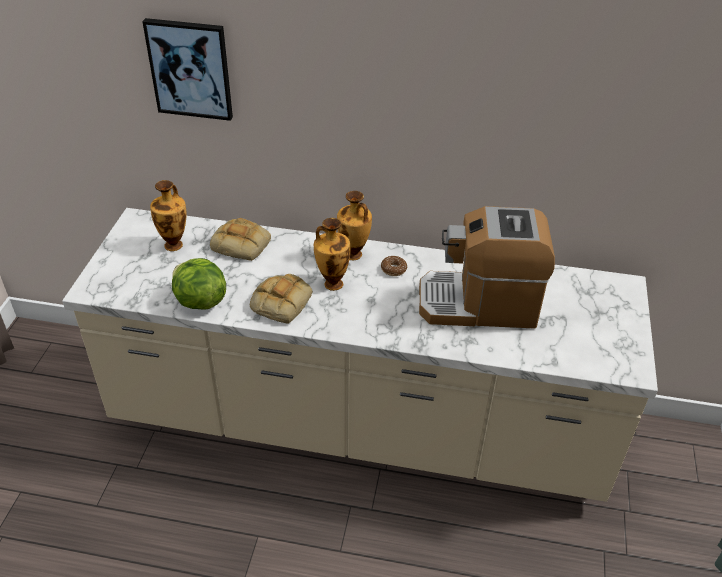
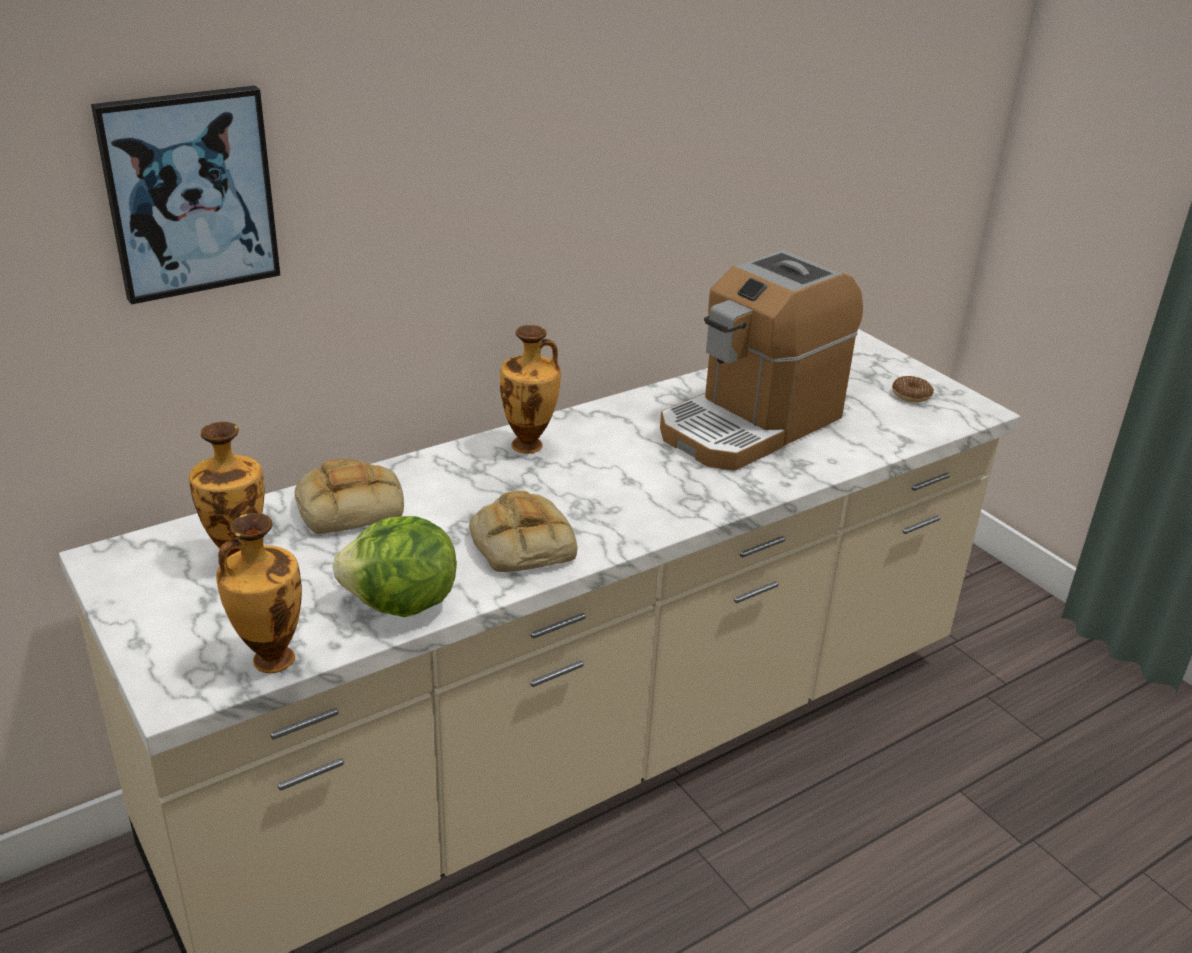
camera: 45 degrees left, 10 degrees down
(332, 283) = (553, 488): vase -> vase (270, 659)
(393, 269) = (603, 437): donut -> donut (911, 395)

